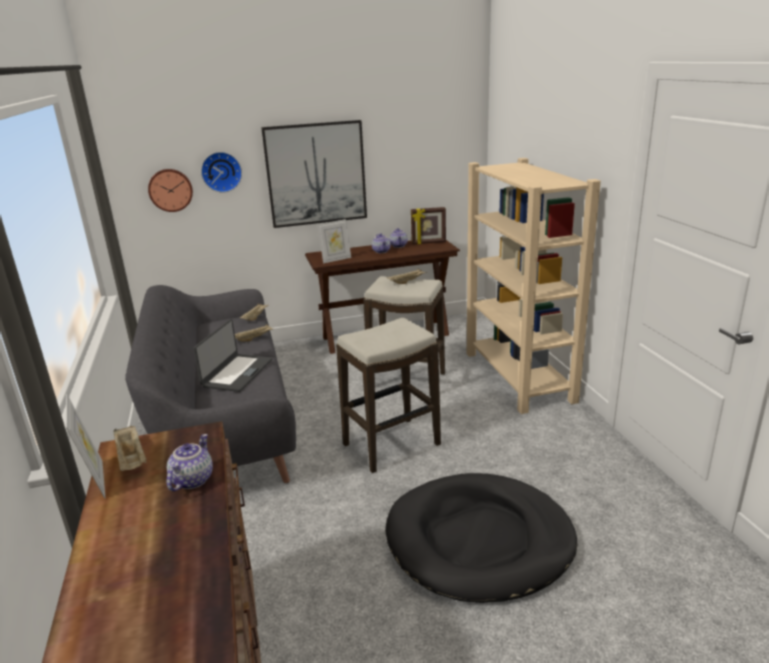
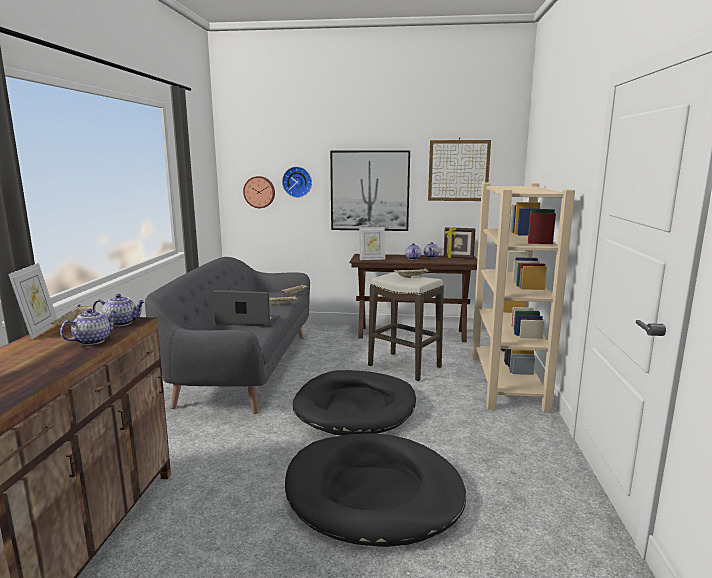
camera: 20 degrees right, 10 degrees down
(190, 441) = (122, 323): none -> teapot
(236, 373) = (247, 321): laptop -> laptop turned 120 degrees counterclockwise
(391, 445) = (355, 407): stool -> black dog bed
(417, 139) = (458, 169): none -> picture

